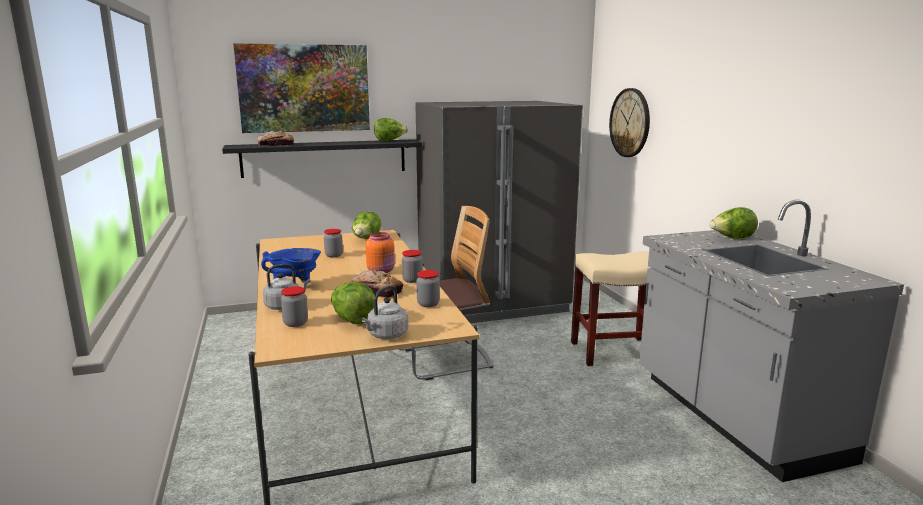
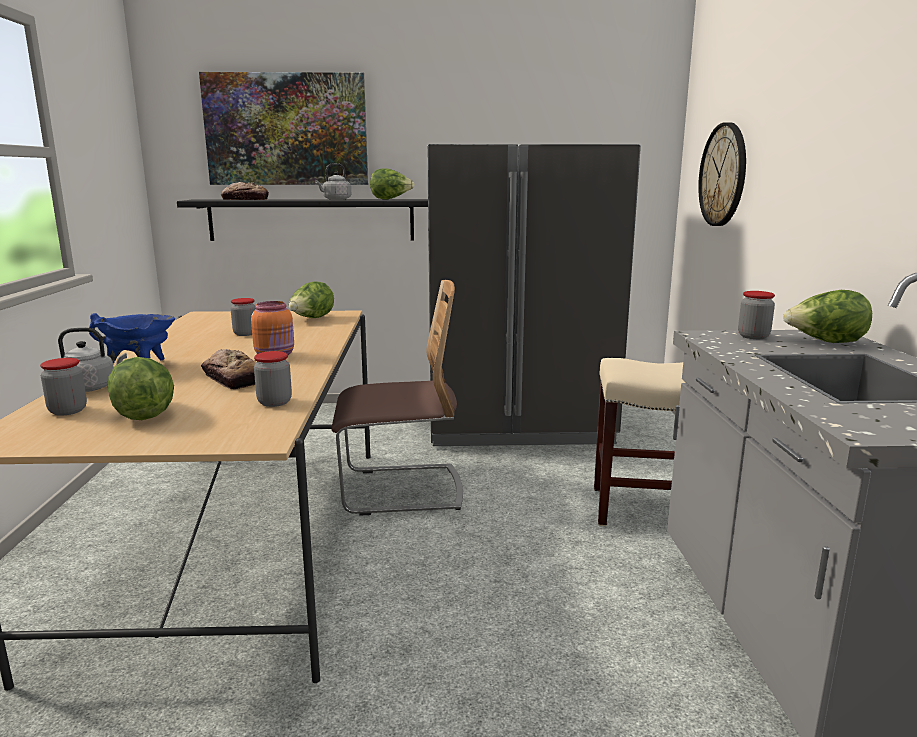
camera: 15 degrees right, 0 degrees up
(386, 335) = (154, 440): grey kettle -> grey kettle (335, 199)
(412, 280) = (298, 370): jar -> jar (753, 336)

